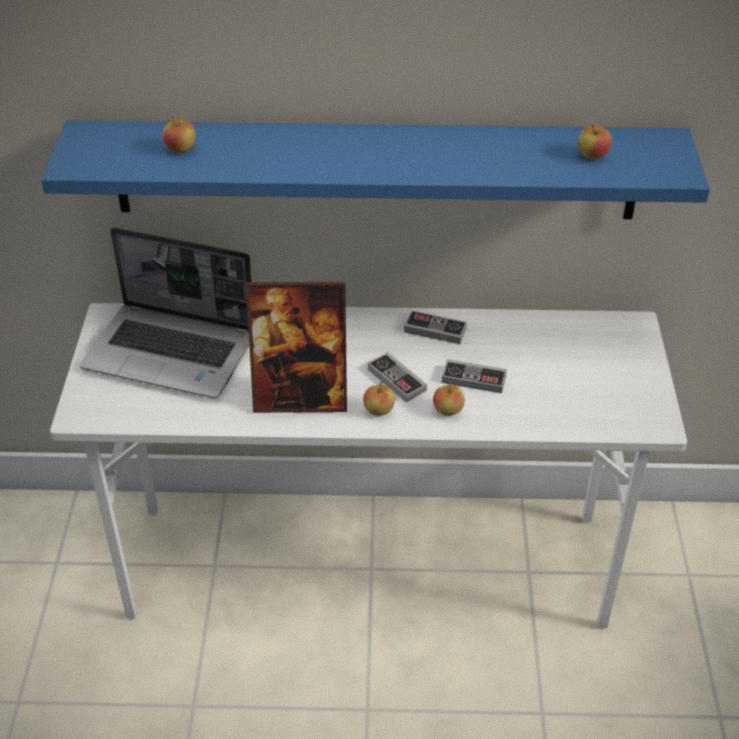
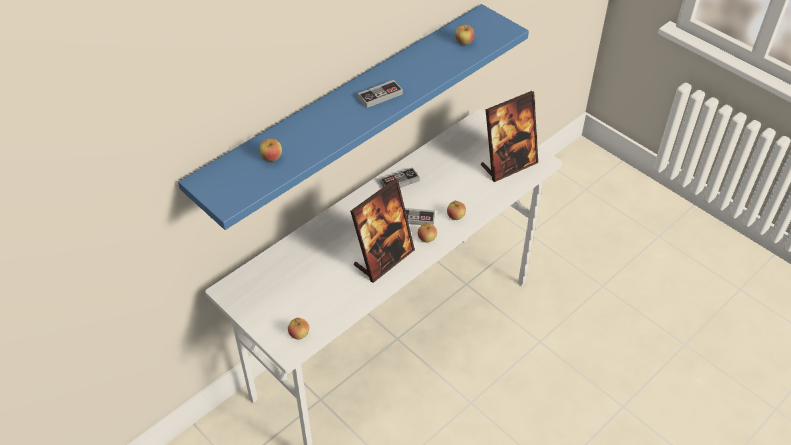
camera: 45 degrees left, 5 degrees up
(110, 408) = (299, 334): none -> apple
(173, 352) = (289, 283): laptop -> none
(473, 379) = (447, 193): game controller -> game controller (380, 96)
(601, 398) = (508, 165): none -> picture frame

